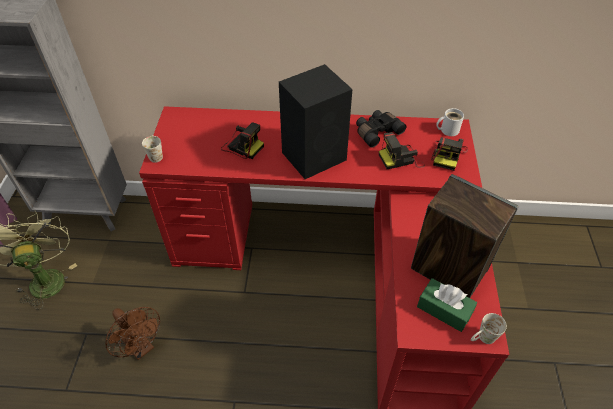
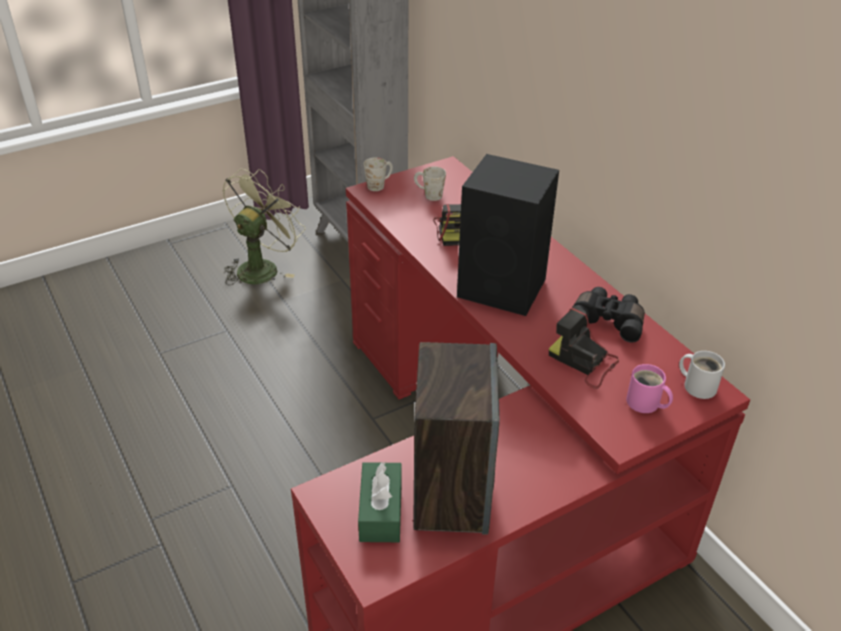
camera: 55 degrees right, 10 degrees down
(141, 347) = (240, 376): brown fan -> none
(448, 155) = (645, 404): camera -> pink mug
(482, 339) = (365, 568): white mug -> white mug (428, 195)

